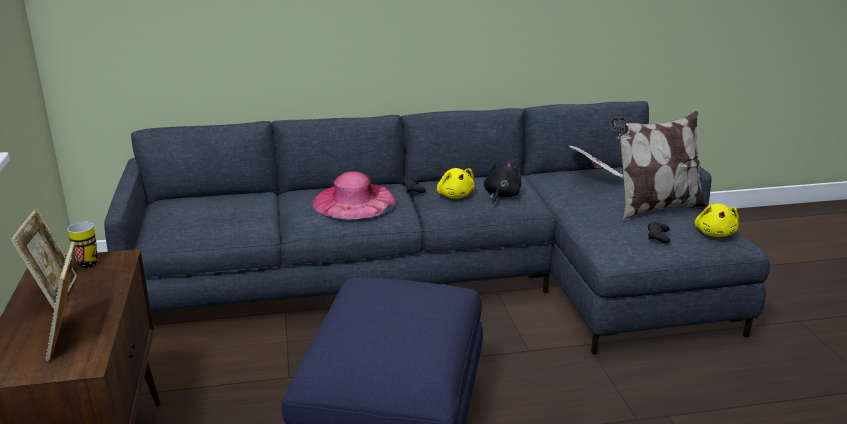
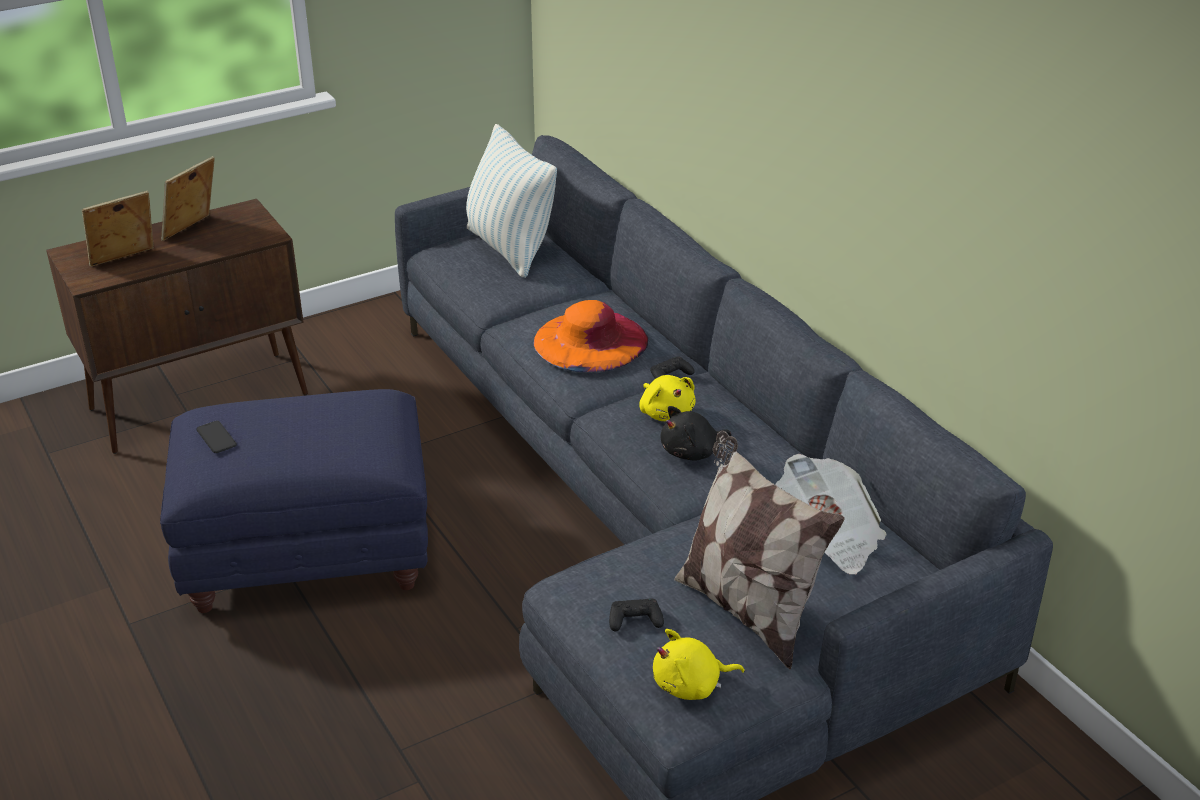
camera: 70 degrees right, 10 degrees up
(53, 294) = (193, 231): picture frame -> picture frame turned 150 degrees clockwise
(89, 261) = (257, 225): mug -> none
(197, 208) = (510, 249): none -> pillow
(354, 201) = (590, 340): pink hat -> orange hat
(376, 355) = (216, 437): none -> phone
(455, 195) = (666, 413): yellow plush toy -> yellow plush toy turned 75 degrees counterclockwise
(501, 195) = (692, 452): black plush toy -> black plush toy turned 150 degrees clockwise

